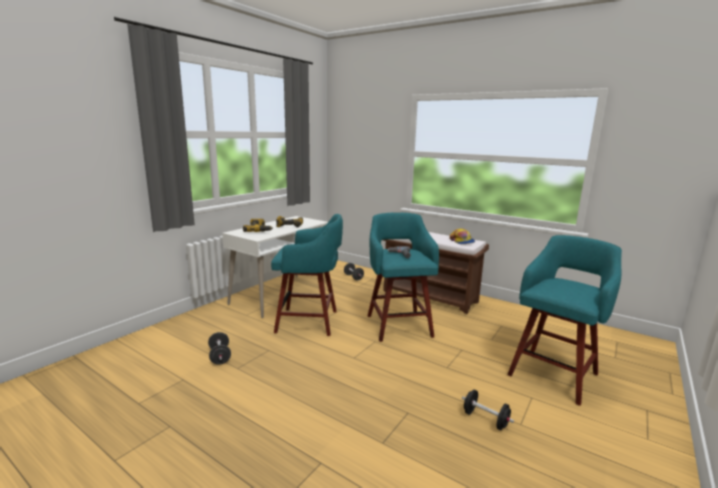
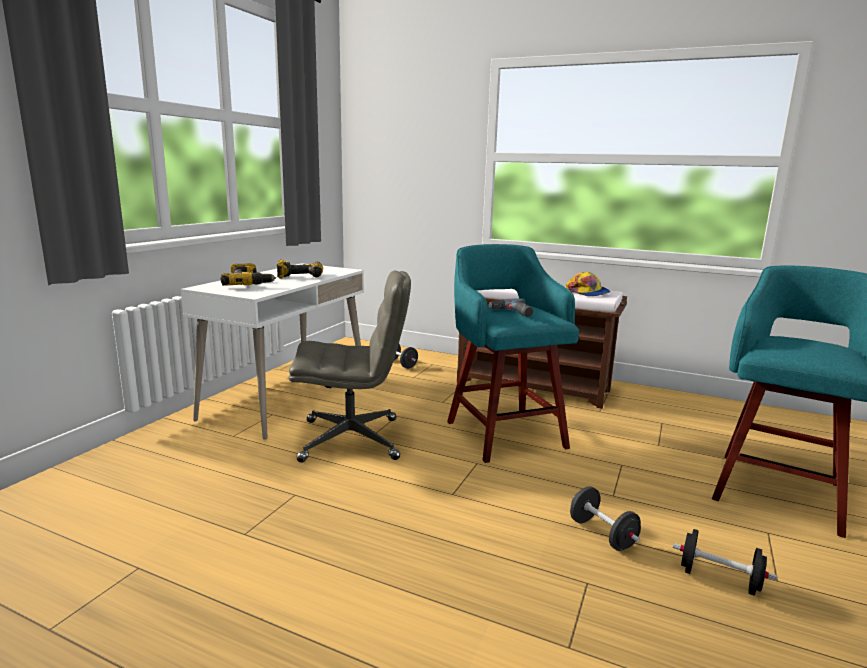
camera: 10 degrees left, 0 degrees up
(220, 356) = (203, 515): black dumbbell -> black dumbbell (602, 534)
(309, 322) = (352, 439): turquoise stool -> grey office chair

